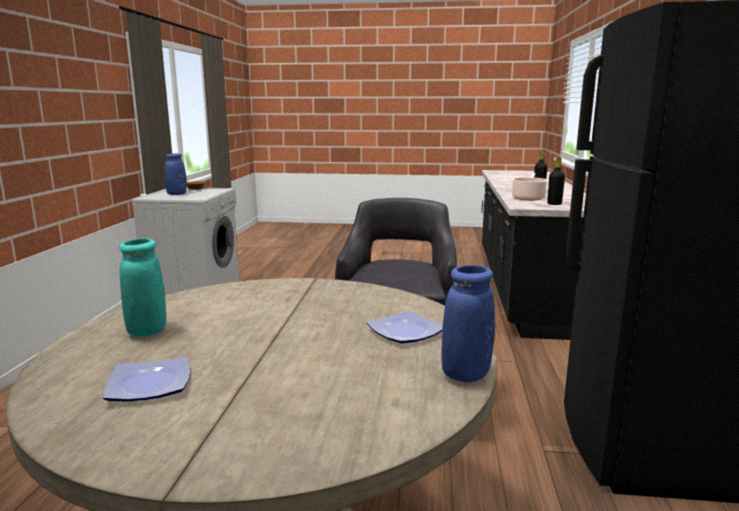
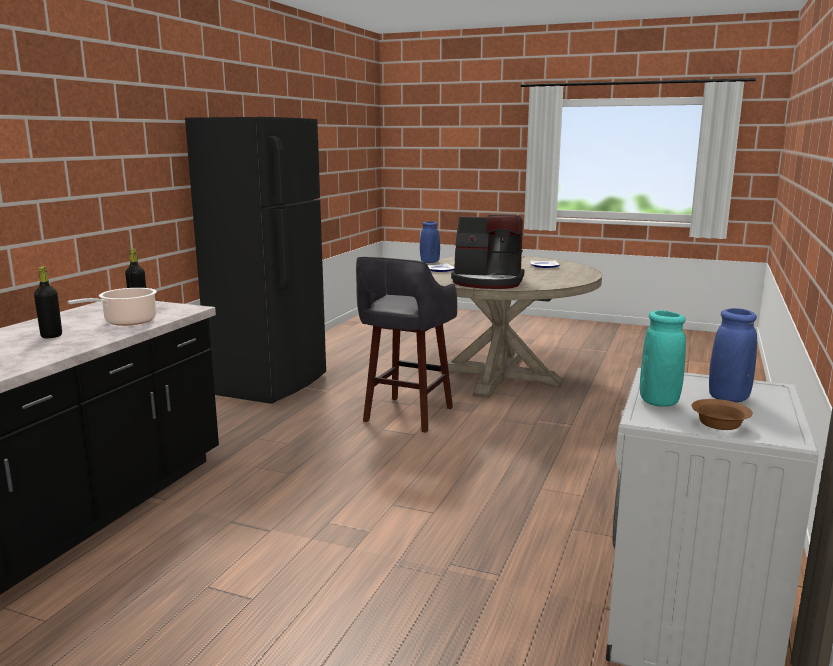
camera: 165 degrees left, 0 degrees up
(147, 331) = (561, 276): turquoise vase -> turquoise vase (658, 402)
(296, 296) = (488, 282): none -> coffee machine

